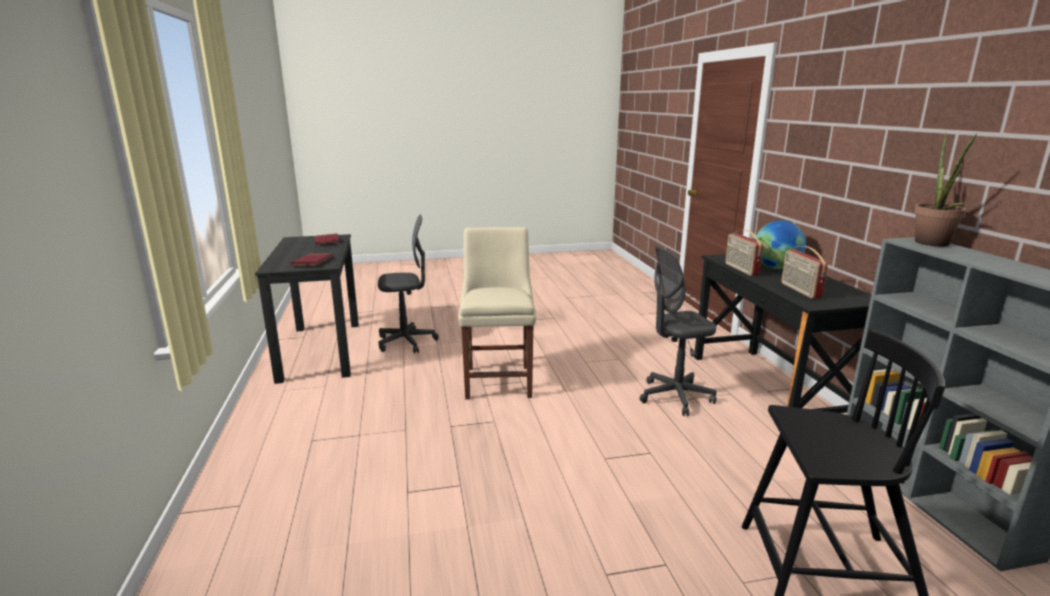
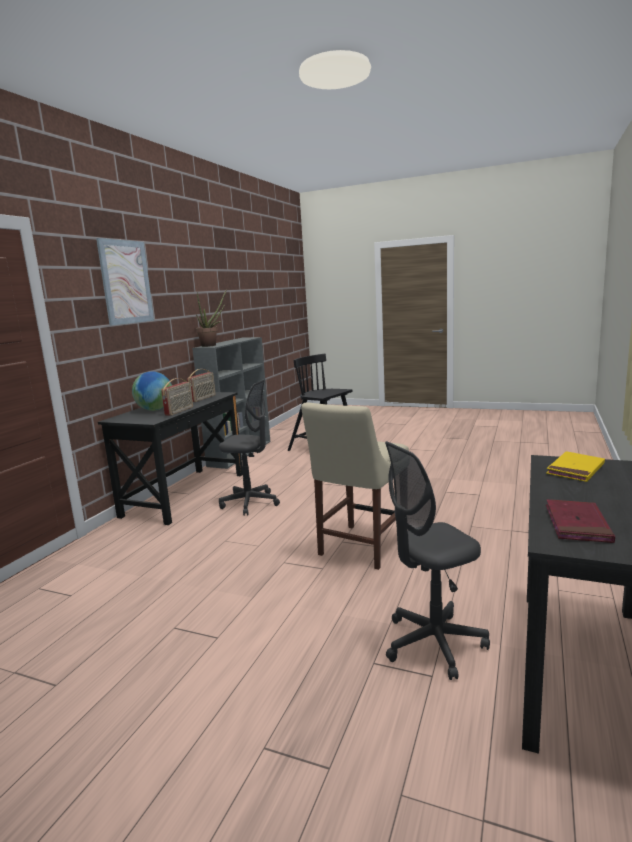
camera: 145 degrees left, 5 degrees down
(313, 262) = (575, 469): red book -> yellow book
(406, 342) = (434, 644): grey office chair -> grey office chair turned 45 degrees counterclockwise
(847, 106) = (126, 282): none -> picture

